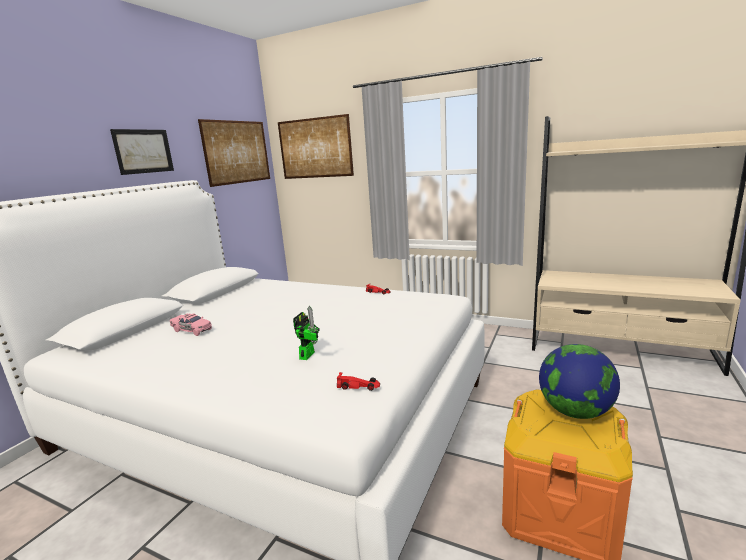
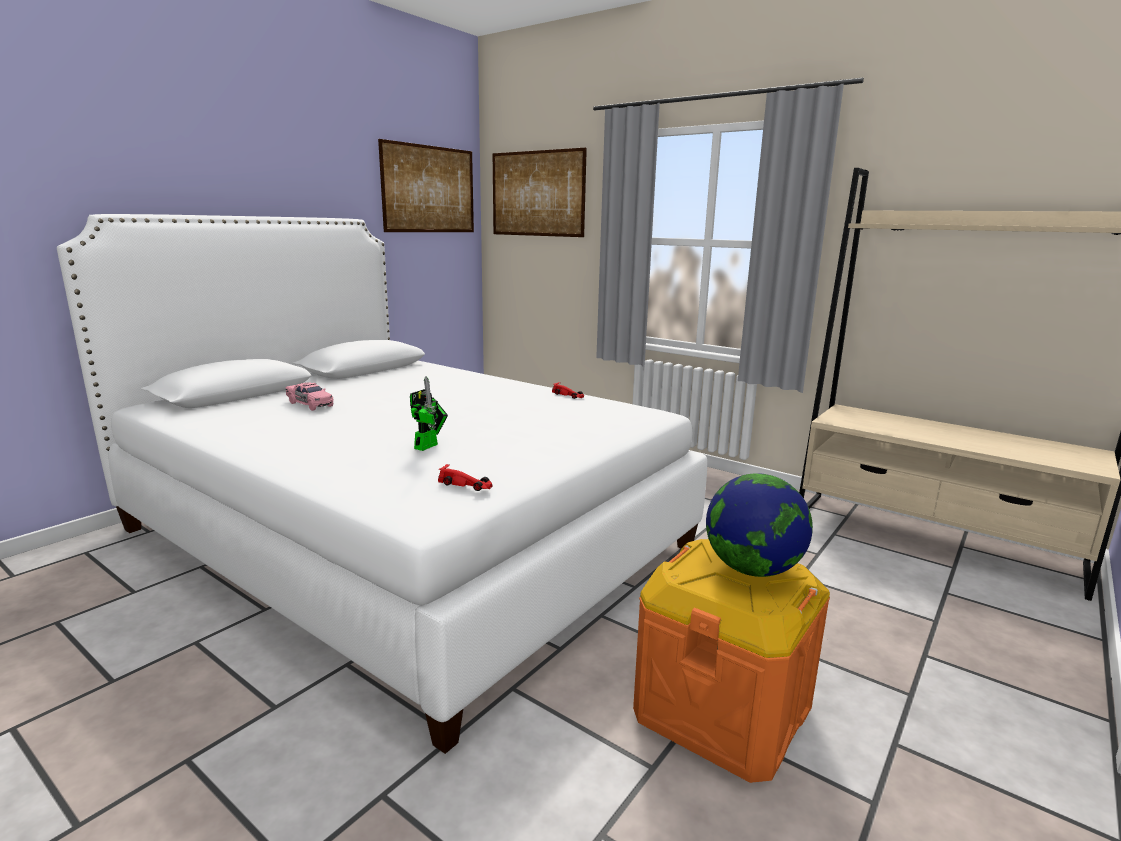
camera: 10 degrees right, 0 degrees up
(143, 151) = (298, 174): picture -> none

